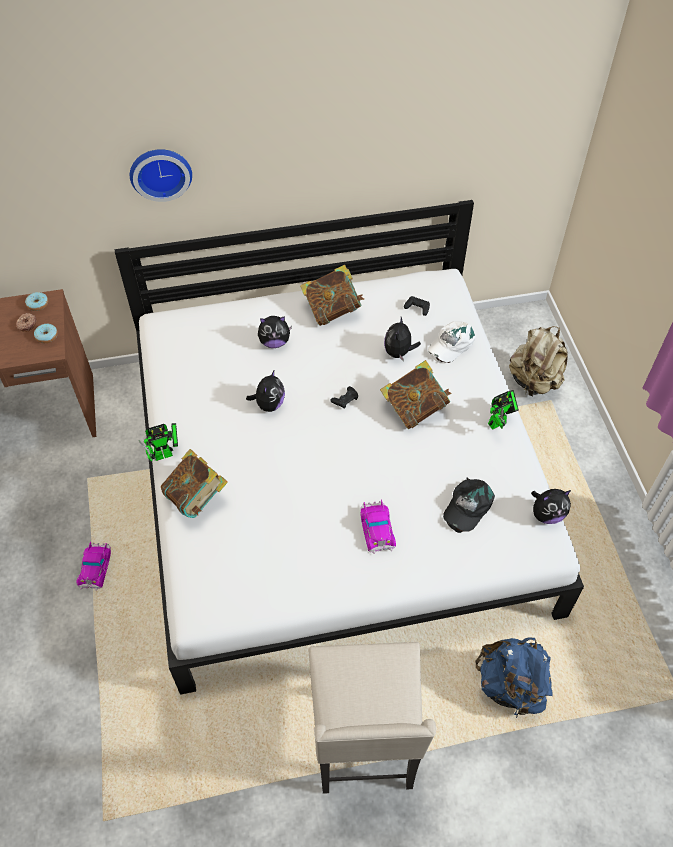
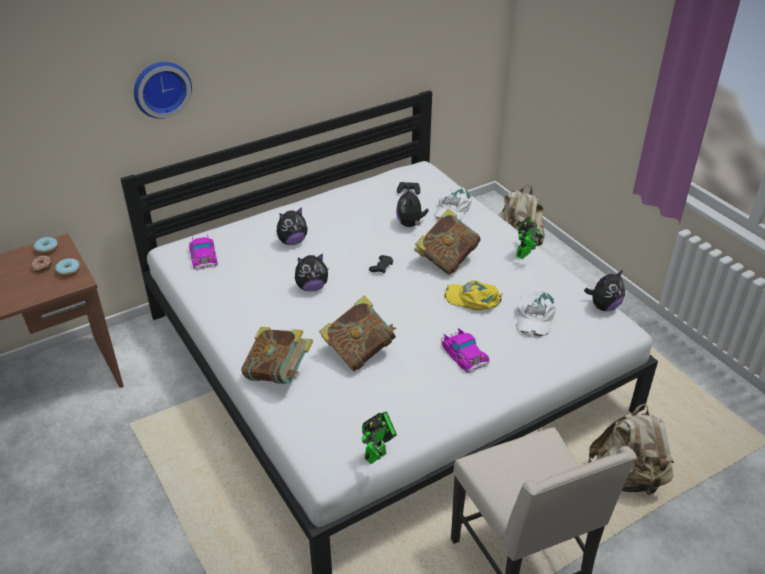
camera: 20 degrees left, 15 degrees down
(95, 567) = (172, 499): toy car -> toy car (203, 255)
(166, 454) = (230, 348): toy robot -> toy robot (378, 454)
(269, 404) = (311, 287): plush toy -> plush toy turned 75 degrees clockwise
(332, 310) = (333, 208): book -> book (359, 352)
(418, 465) = (473, 299): none -> yellow cap
(467, 506) = (534, 317): black cap -> white cap
(511, 686) = (627, 477): blue backpack -> beige backpack

